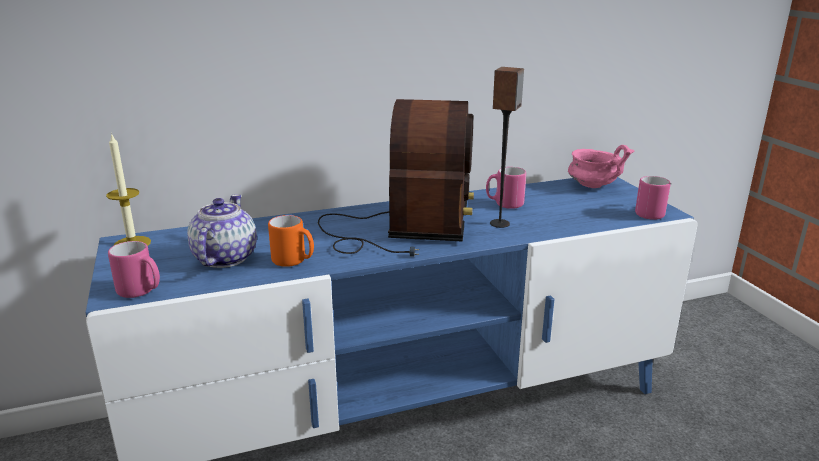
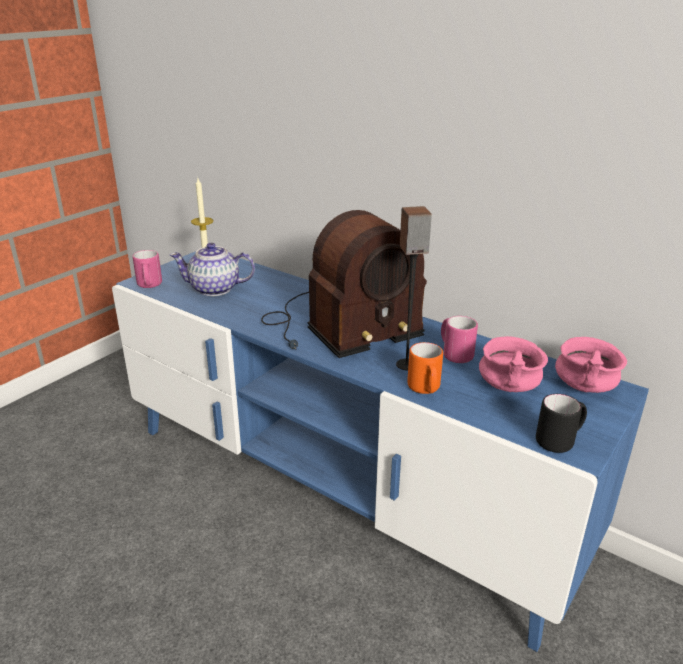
camera: 55 degrees right, 5 degrees up
(224, 258) = (215, 289): teapot -> teapot turned 150 degrees counterclockwise
(294, 262) = (234, 311): orange mug -> orange mug (425, 390)
(571, 204) = (510, 387): none -> pink bowl
(648, 213) = (559, 441): pink mug -> black mug

